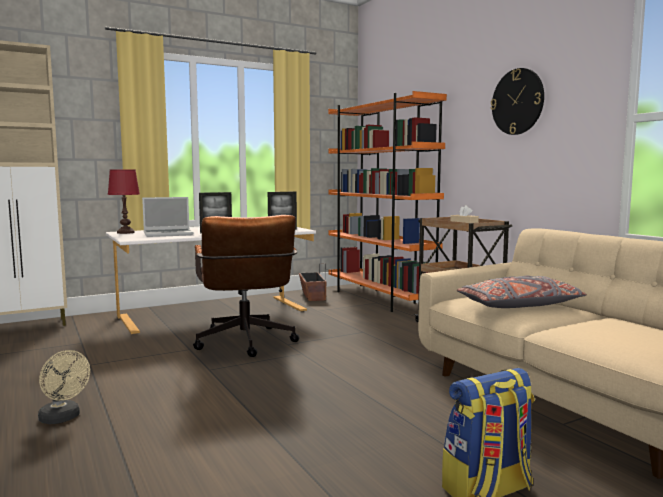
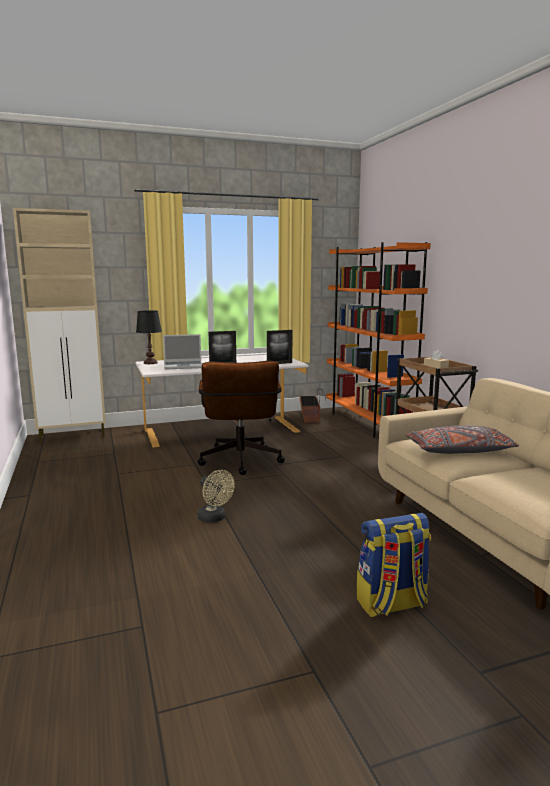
camera: 10 degrees right, 5 degrees up
(63, 418) = (93, 517): beige fan -> beige fan (214, 518)
(125, 232) = (150, 363): red table lamp -> black table lamp
(517, 101) = (489, 257): wall clock -> none

